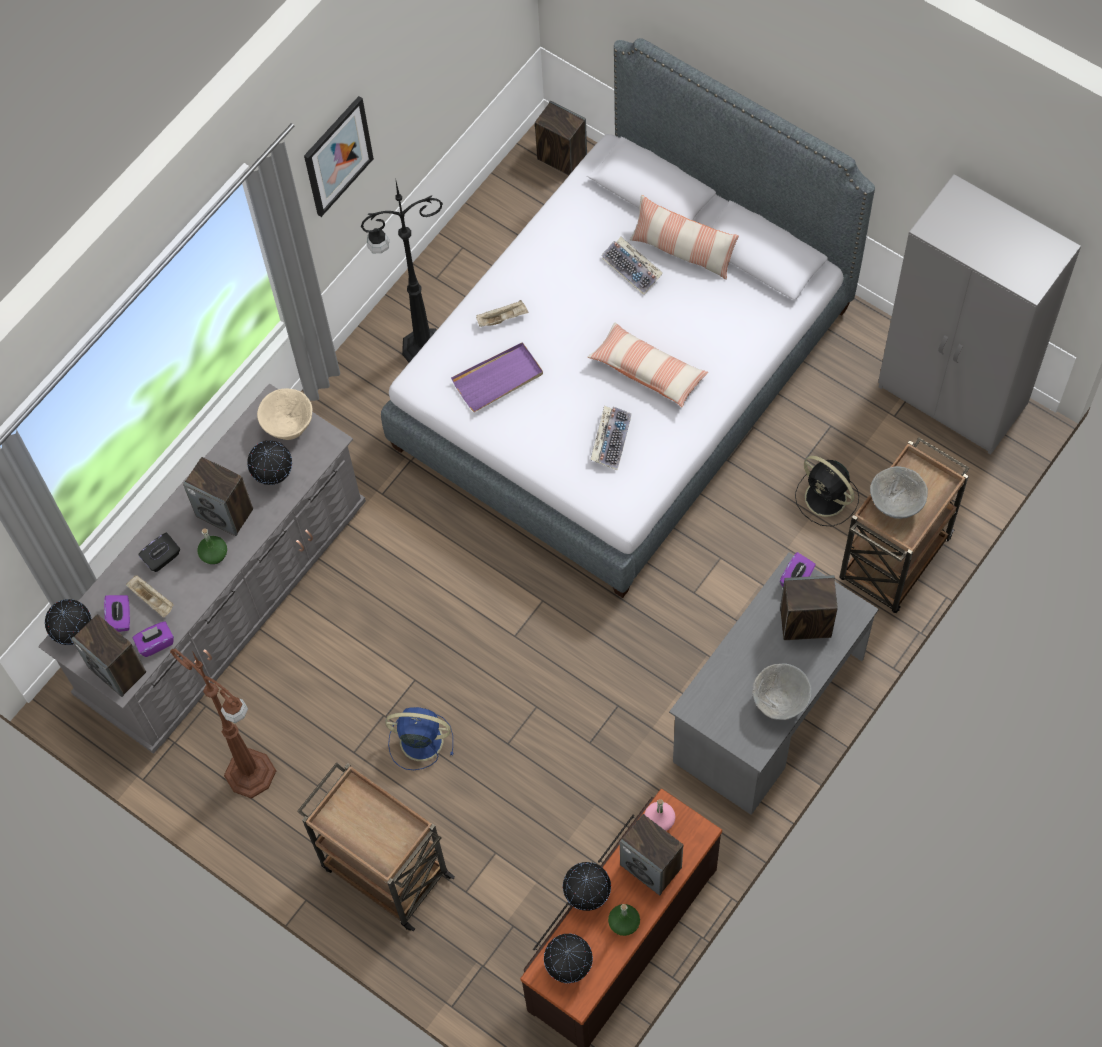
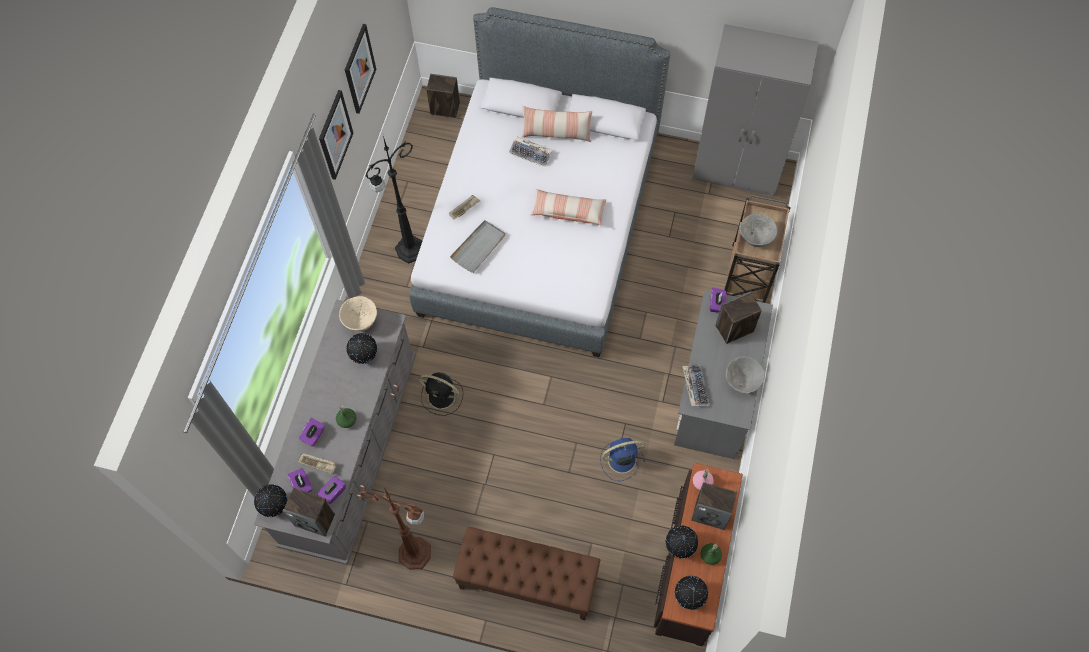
camera: 25 degrees left, 0 degrees up
(162, 558) = (313, 435): black tissue box -> purple tissue box
(225, 513) = (343, 391): speaker -> none
(384, 870) = (527, 581): brown cart -> brown bench
(408, 72) = (359, 69): none -> picture
(419, 740) = (513, 491): blue fan -> blue fan (620, 460)
(498, 379) = (479, 247): purple tray -> grey tray
(610, 439) = (564, 260): keyboard -> keyboard (695, 386)
(827, 499) = (692, 255): black fan -> black fan (442, 396)

